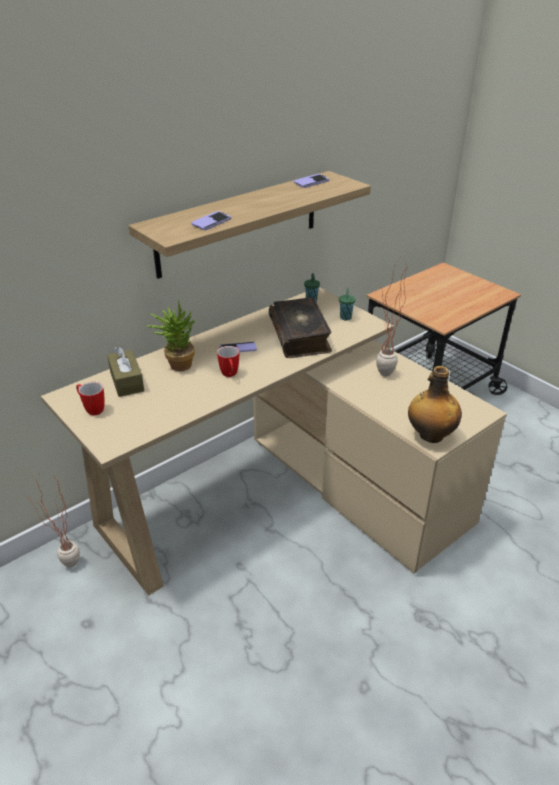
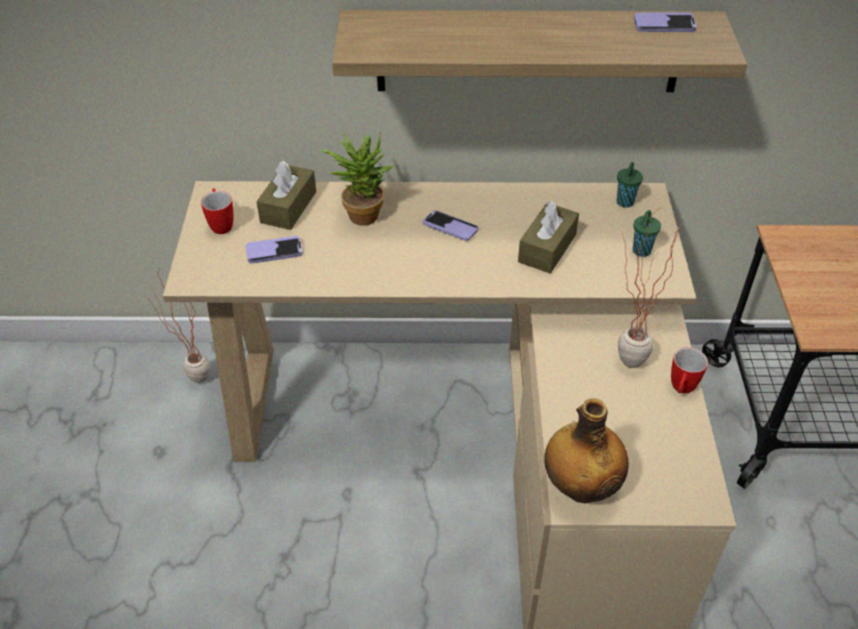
camera: 40 degrees right, 10 degrees up
(211, 222) = (434, 44): phone -> phone (274, 251)
(230, 375) = (400, 259): mug -> mug (681, 390)
(300, 336) = (547, 248): book -> brown tissue box

